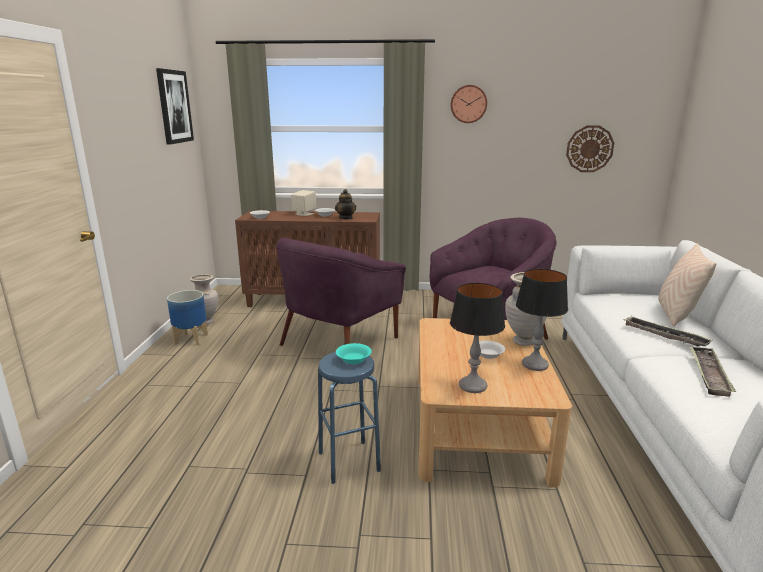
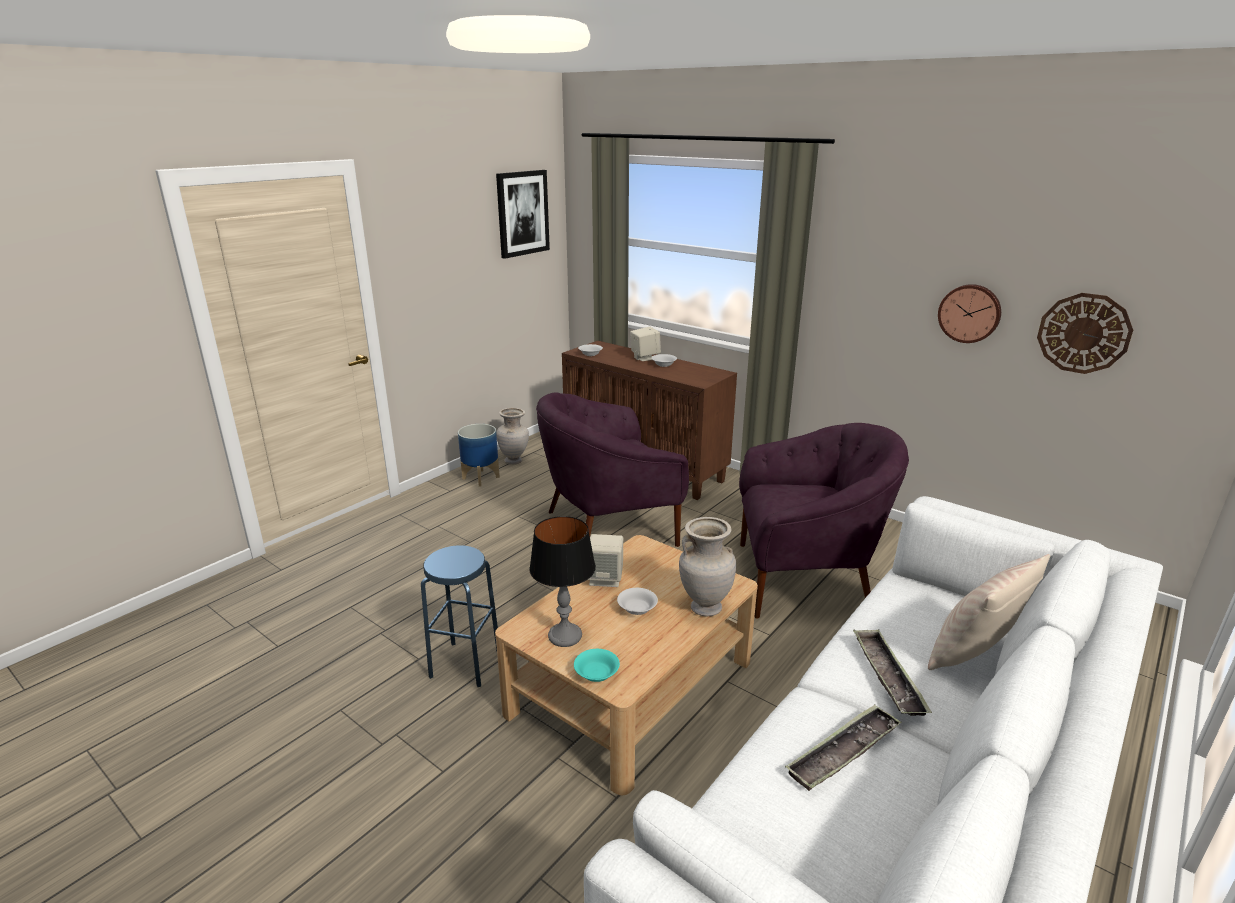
camera: 35 degrees right, 5 degrees up
(346, 218) = (680, 374): teapot -> none
(353, 360) = (462, 561): turquoise bowl -> turquoise bowl (596, 674)
(442, 347) = (605, 578): none -> beige speaker
(468, 104) = (883, 236): wall clock -> wall clock (969, 313)
(534, 364) = (669, 641): table lamp -> none

